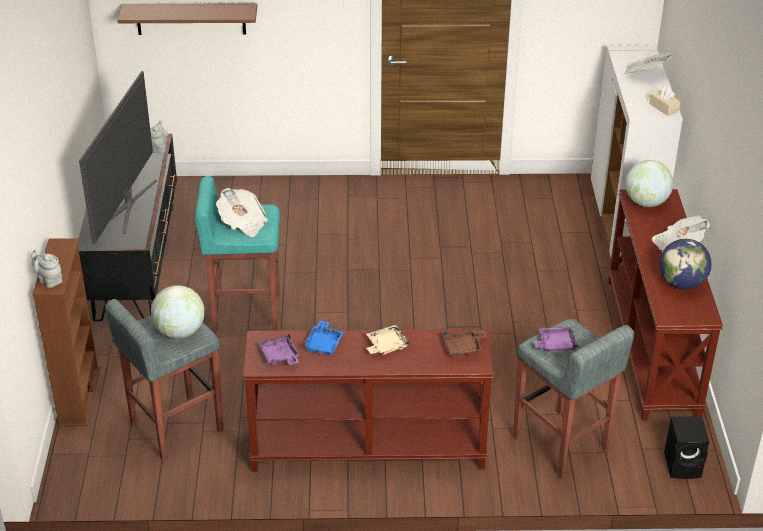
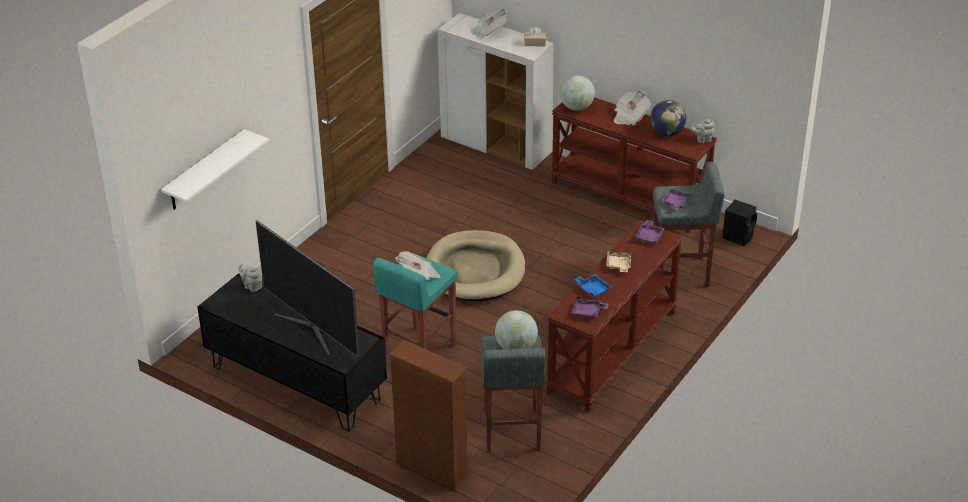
camera: 55 degrees left, 0 degrees up
(49, 280) = (444, 368): grey teapot -> grey teapot (702, 140)
(191, 18) = (205, 171): brown shelf -> white shelf
(405, 293) = (475, 270): none -> beige dog bed
(464, 348) = (649, 236): brown tray -> purple tray

